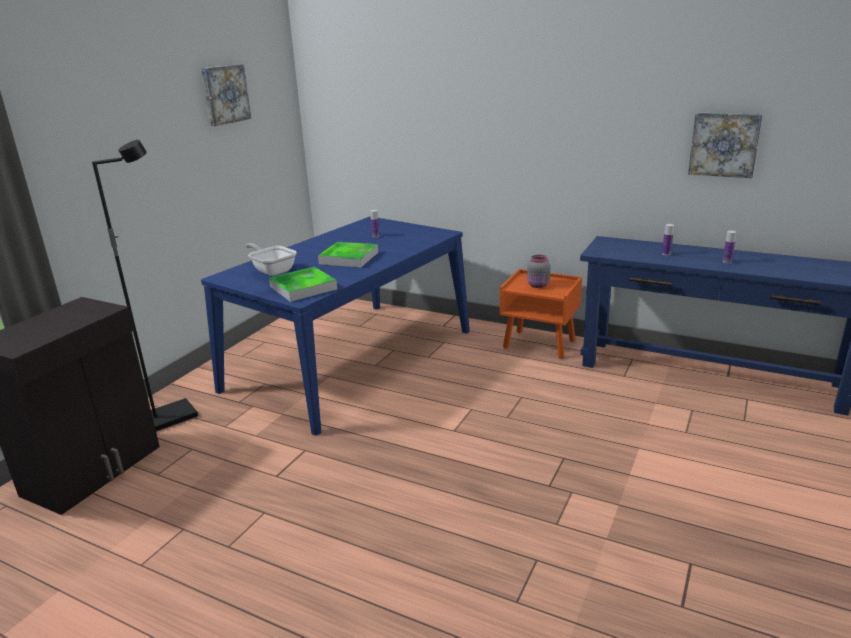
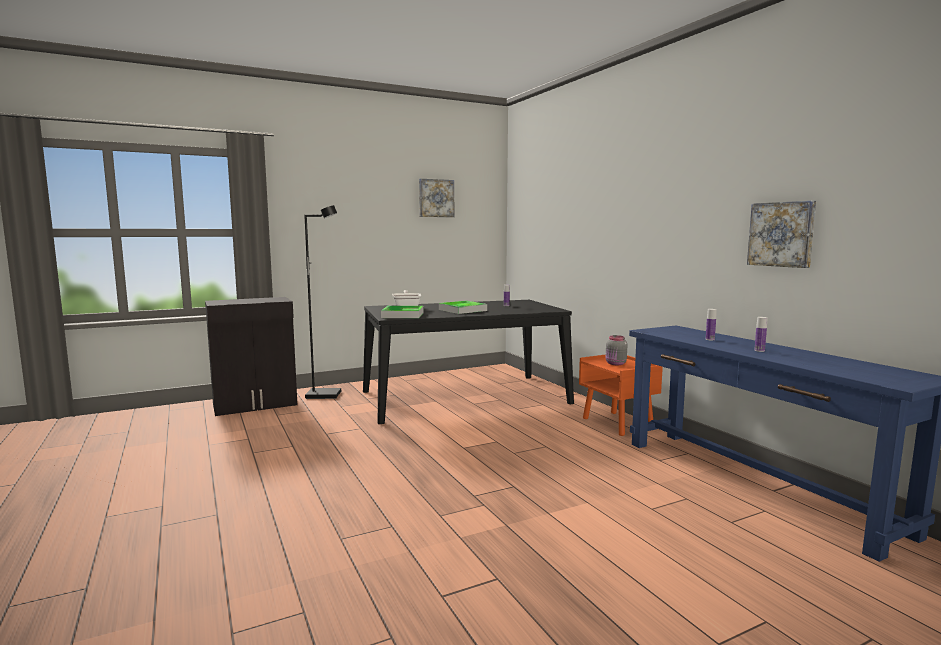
camera: 35 degrees right, 15 degrees down
(351, 359) = (464, 397): blue dining table -> black dining table

